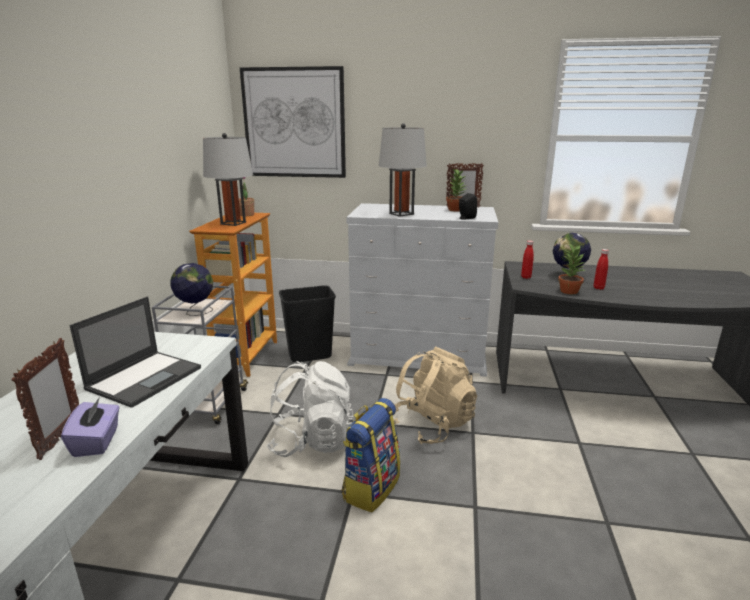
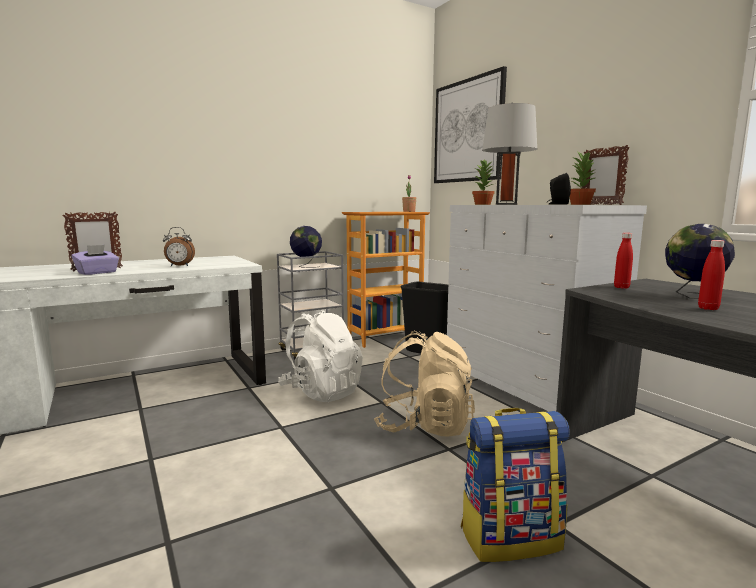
camera: 50 degrees right, 10 degrees down
(145, 378) = (179, 266): laptop -> alarm clock
(233, 223) = (380, 211): grey table lamp -> none
(371, 487) = (296, 431): backpack -> backpack (510, 537)
(569, 291) = (641, 301): potted plant -> potted plant (483, 204)

